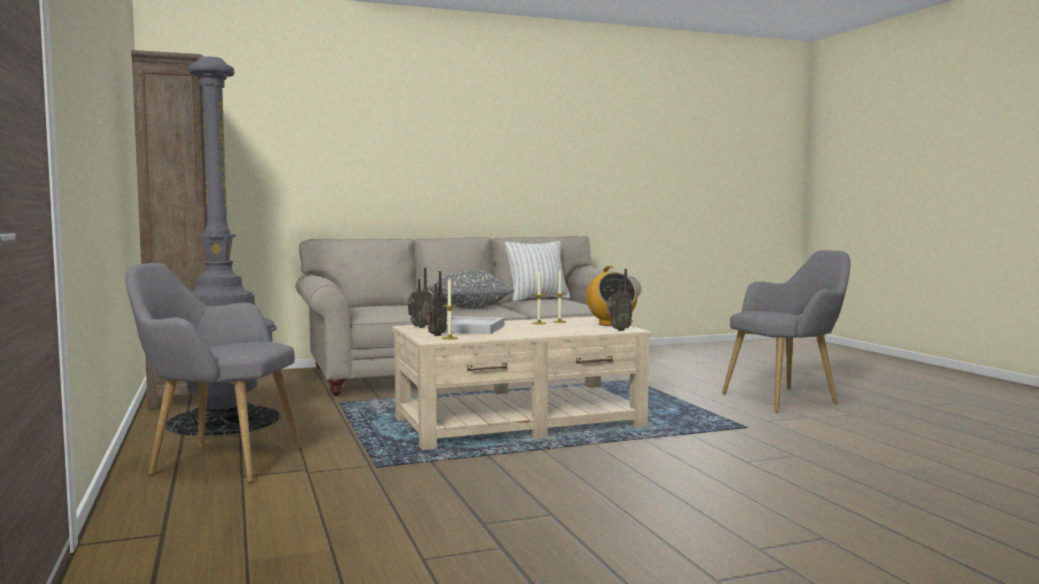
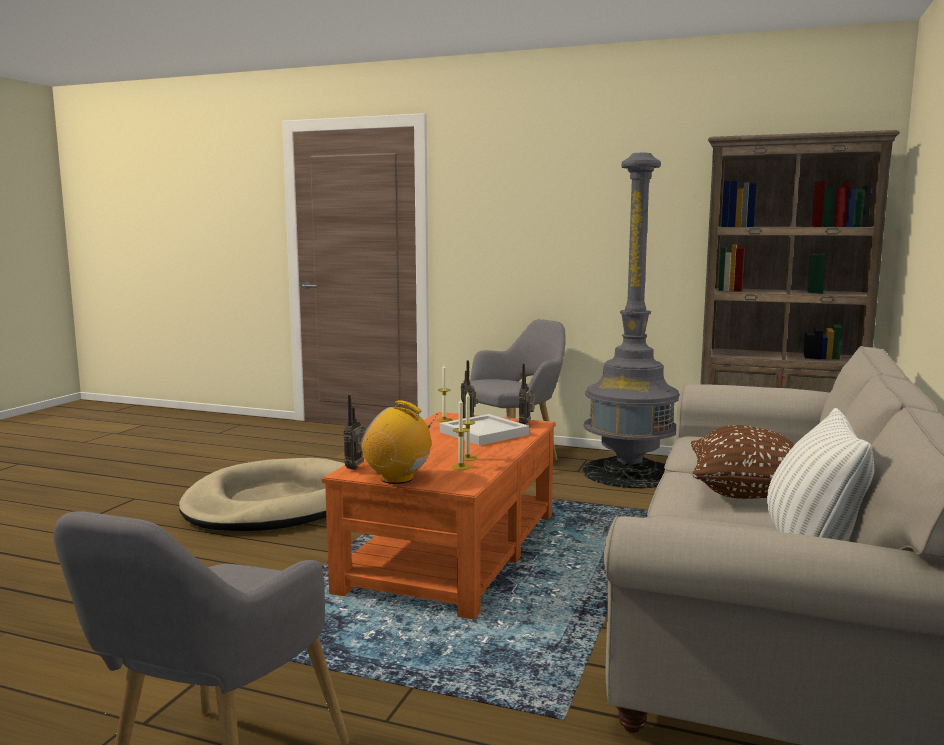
camera: 130 degrees right, 5 degrees up
(470, 308) = (748, 493): grey pillow -> brown pillow
(520, 423) = (451, 551): beige coffee table -> orange coffee table
(558, 502) = (274, 503): none -> beige dog bed

